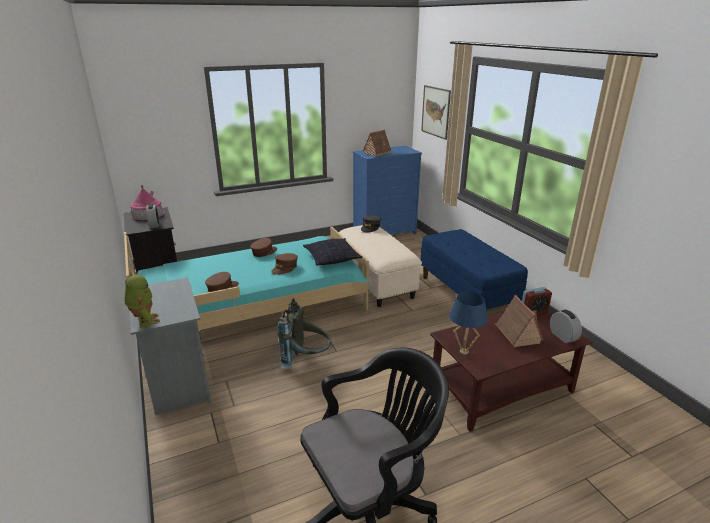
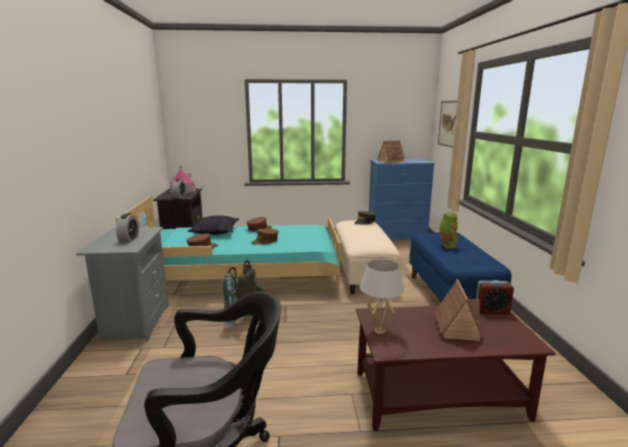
camera: 20 degrees right, 10 degrees down
(144, 321) = (95, 248): toy robot -> toy robot (446, 245)
(331, 259) = (312, 240): pillow -> pillow (215, 232)
(463, 351) = (379, 331): blue table lamp -> white table lamp
(563, 336) = (515, 340): alarm clock -> alarm clock (129, 239)

